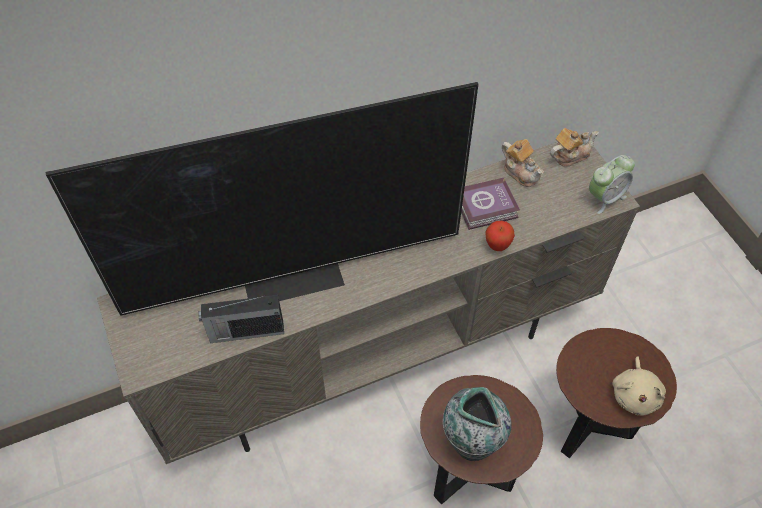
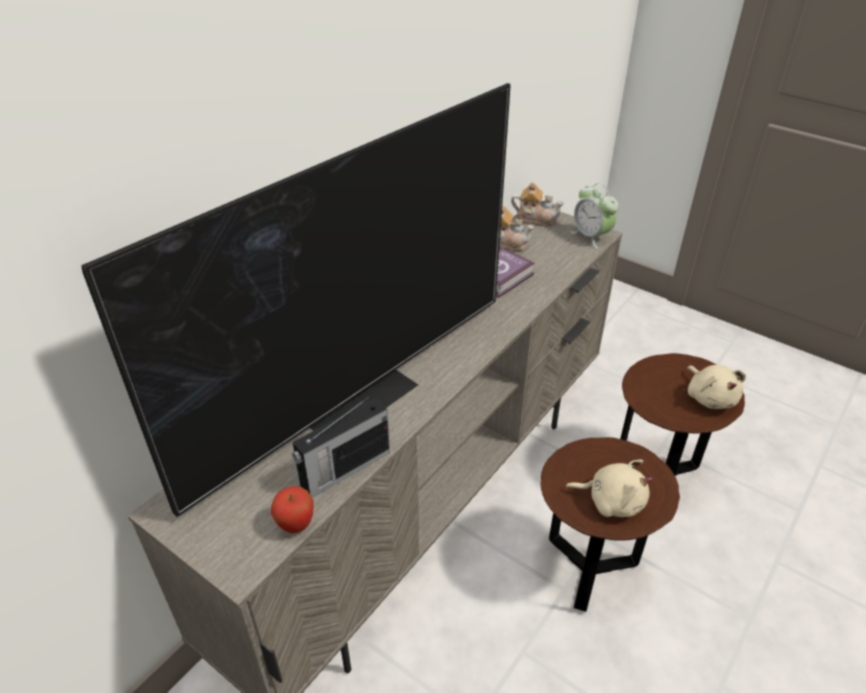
camera: 30 degrees left, 15 degrees down
(471, 441) = (611, 501): vase -> beige plush toy
(497, 246) = (535, 300): apple -> apple (296, 525)
(569, 155) = (536, 218): teapot -> teapot turned 75 degrees clockwise
(605, 198) = (591, 237): alarm clock -> alarm clock turned 120 degrees clockwise

